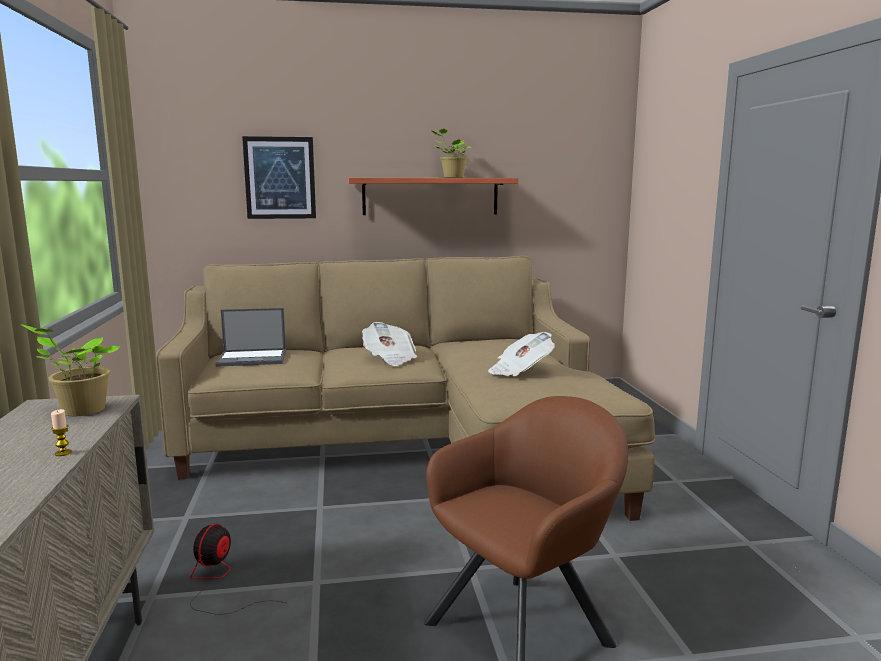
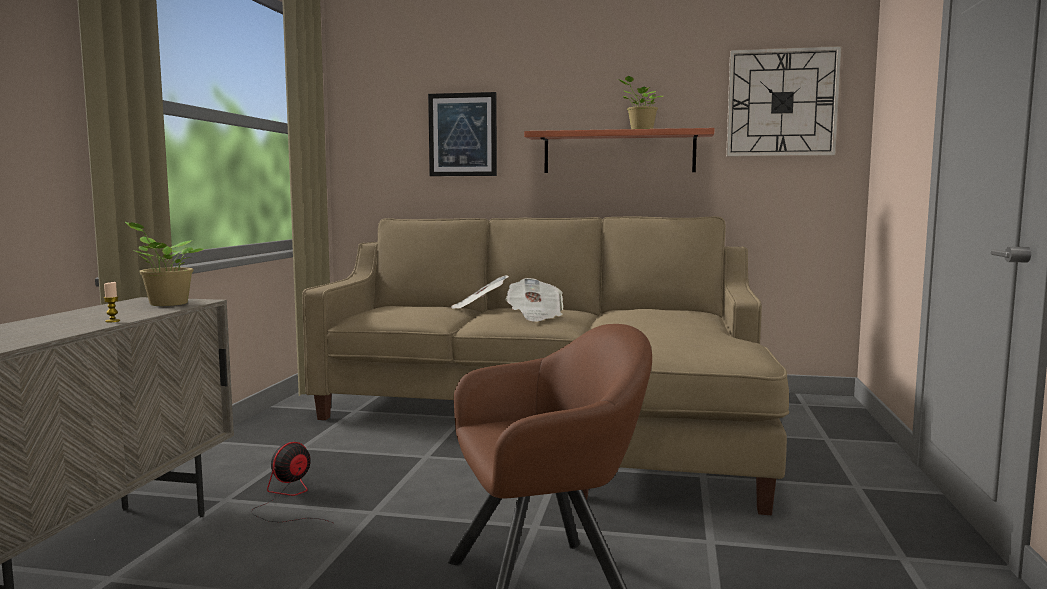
camera: 20 degrees right, 5 degrees down
(253, 358) = (403, 308): laptop -> none
(520, 371) = (654, 329): newspaper -> newspaper (478, 308)
(565, 155) = (782, 103): none -> wall clock

